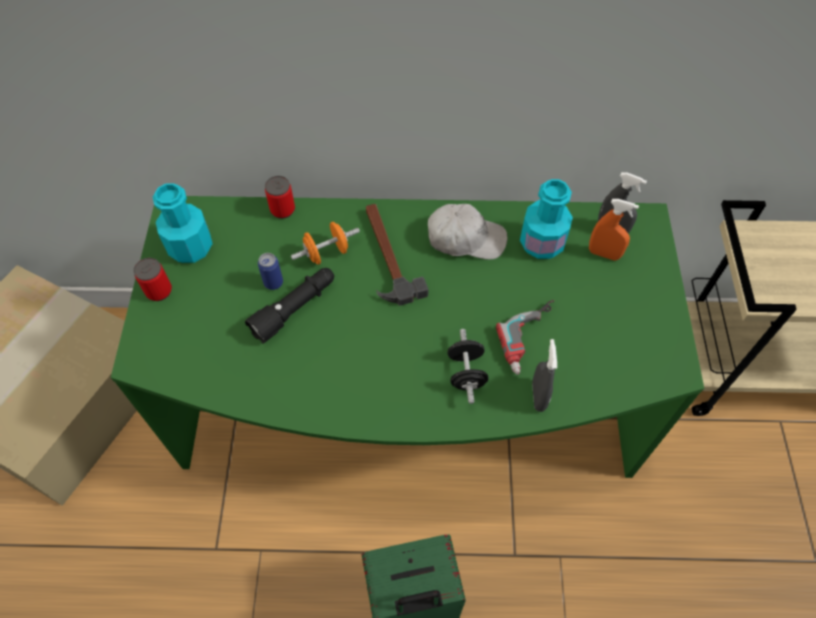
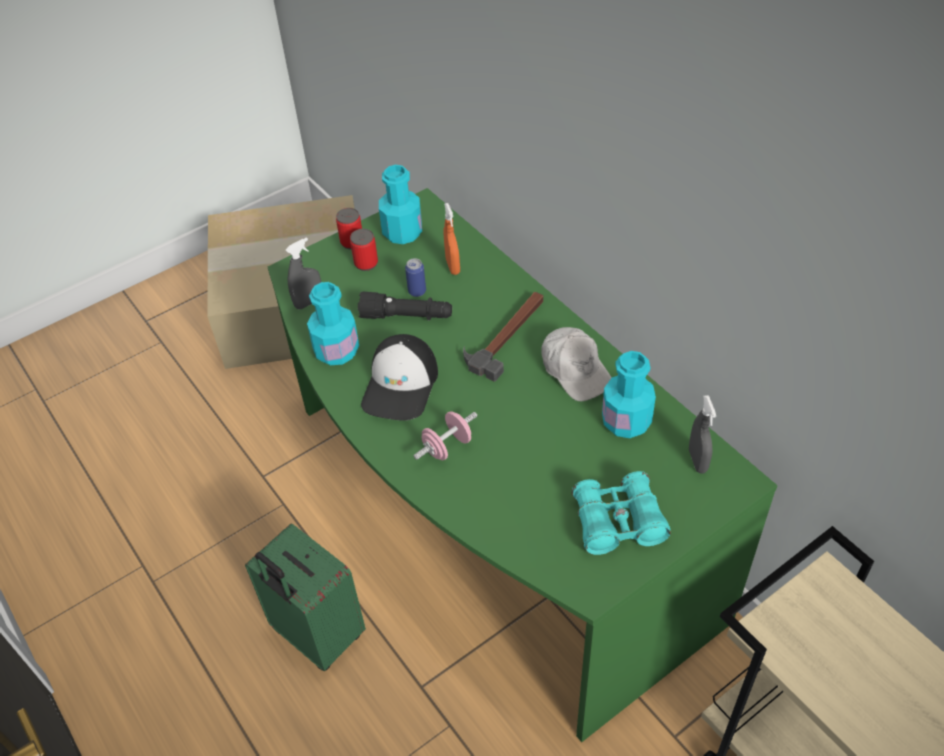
camera: 55 degrees right, 10 degrees down
(281, 386) = (336, 351): none -> turquoise bottle
(282, 209) = (485, 254): can -> can (366, 263)
(327, 253) = (473, 301): orange dumbbell -> none
(369, 363) = (401, 385): none -> cap
(466, 373) = (447, 447): black dumbbell -> pink dumbbell
(532, 340) = (520, 470): power drill -> none
(538, 396) = (470, 504): grey spray bottle -> grey spray bottle (309, 302)
(604, 254) = (663, 470): orange spray bottle -> orange spray bottle (453, 266)
(629, 312) = (618, 522): none -> turquoise binoculars

